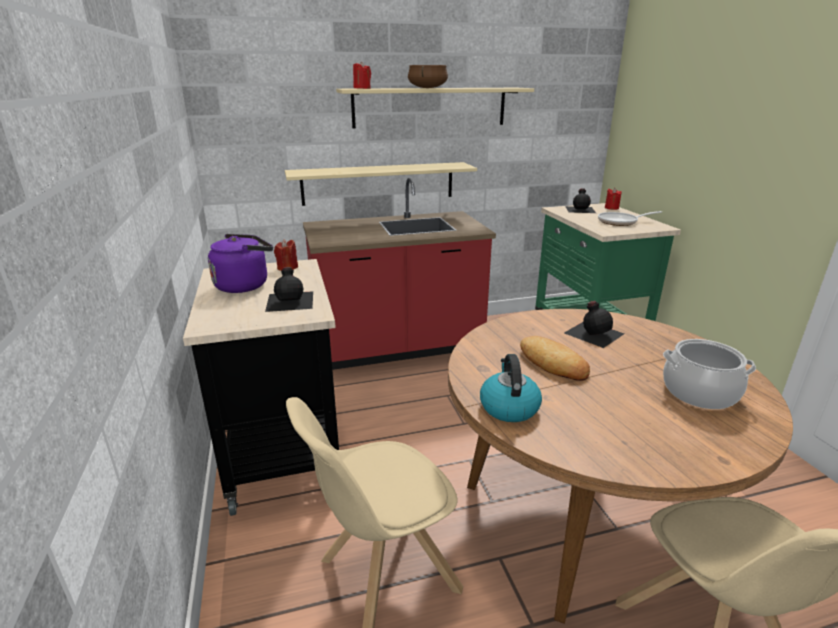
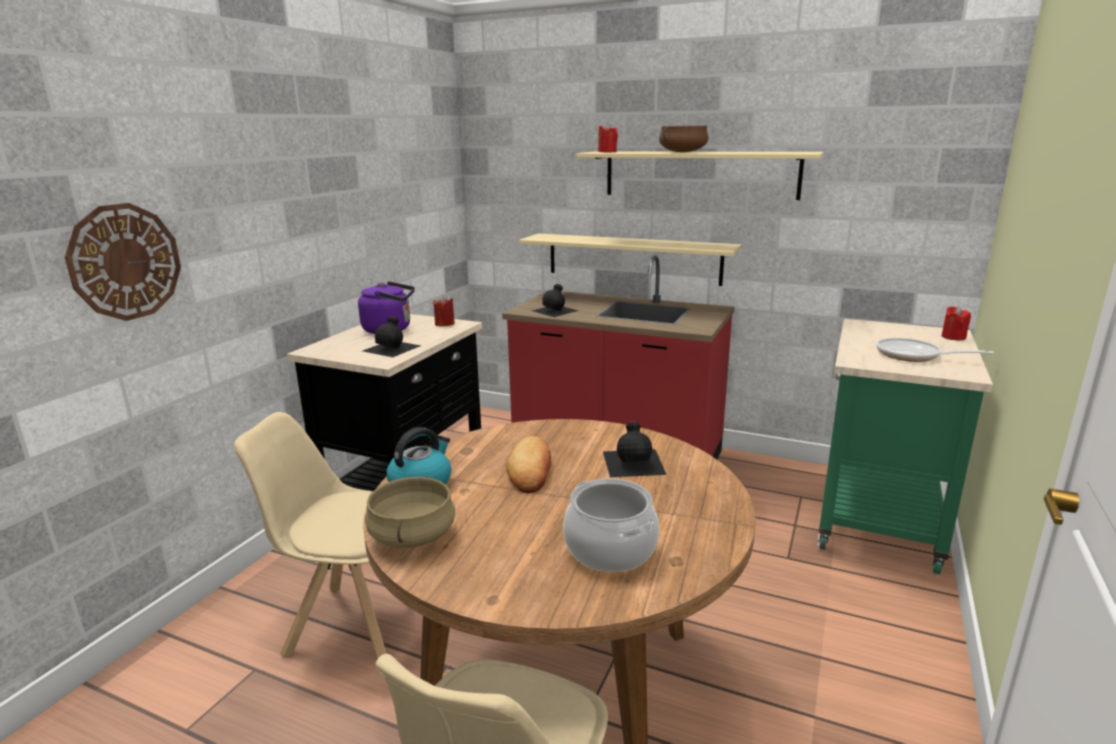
camera: 40 degrees right, 5 degrees down
(77, 254) = (125, 262): none -> wall clock
(580, 209) = (896, 330): black bottle -> black bottle (556, 310)
(591, 447) = (413, 535): none -> beige cooking pot

